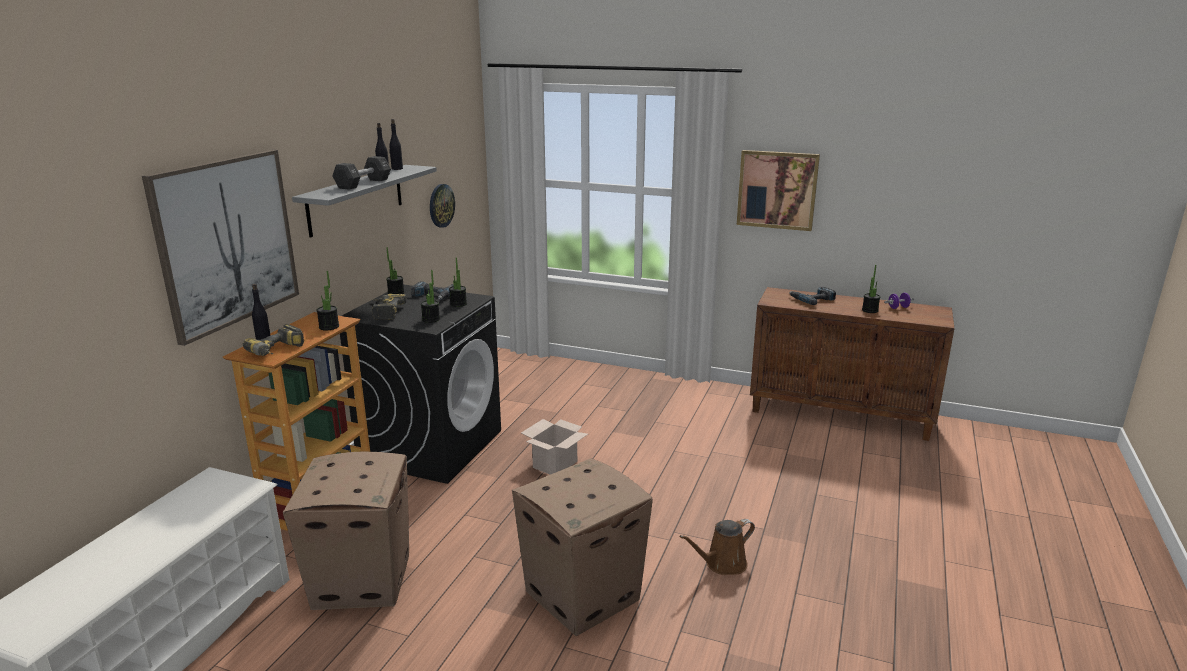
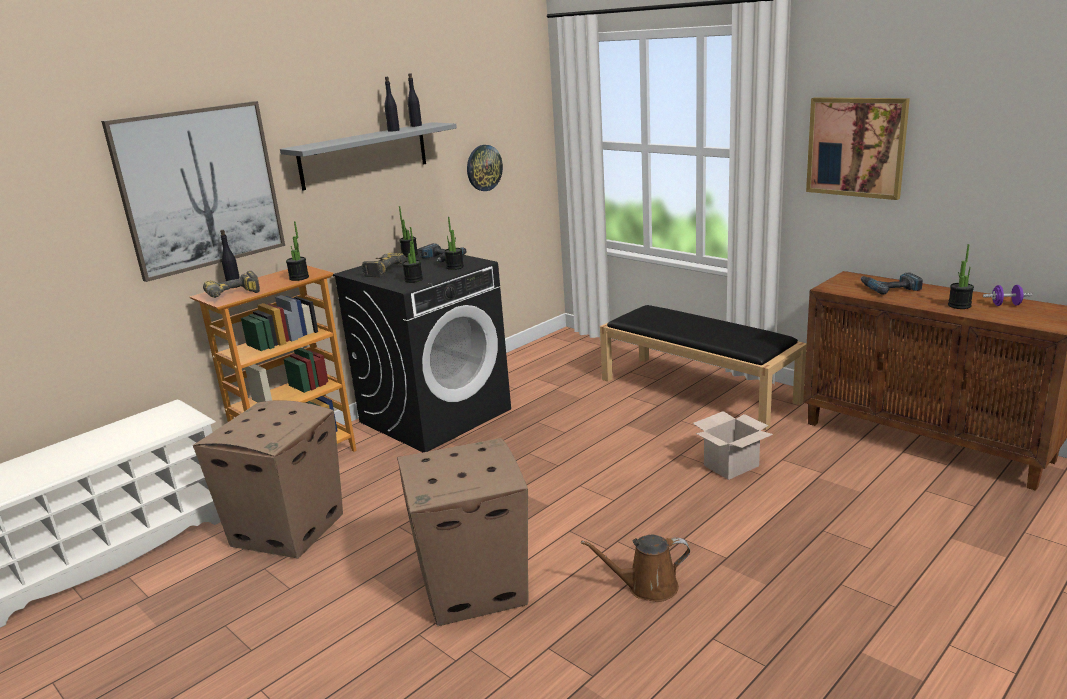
camera: 25 degrees right, 0 degrees up
(363, 184) = (359, 138): black dumbbell -> none
(555, 464) = (541, 449): cardboard box -> cardboard box (731, 465)
(652, 393) = (699, 390): none -> black bench

